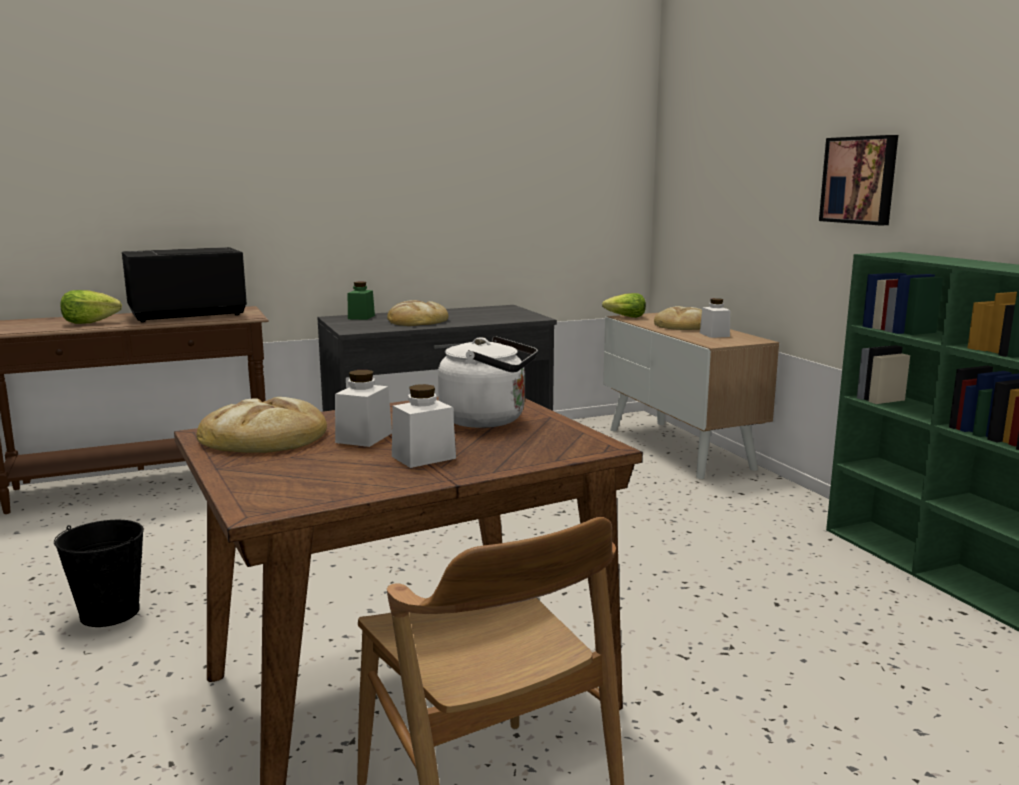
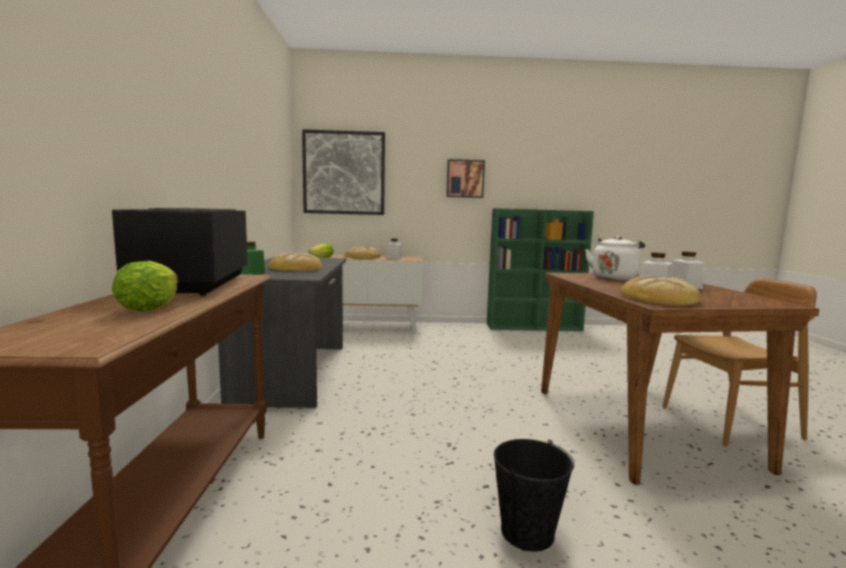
camera: 70 degrees left, 5 degrees down
(699, 174) = (344, 173): none -> picture

